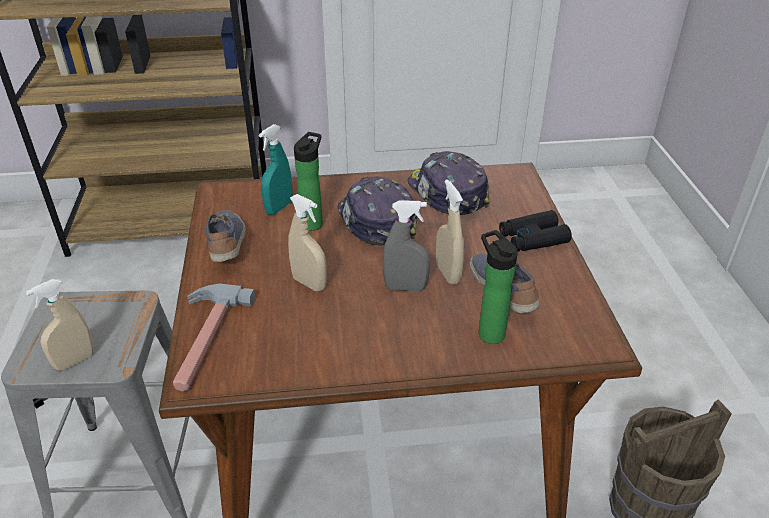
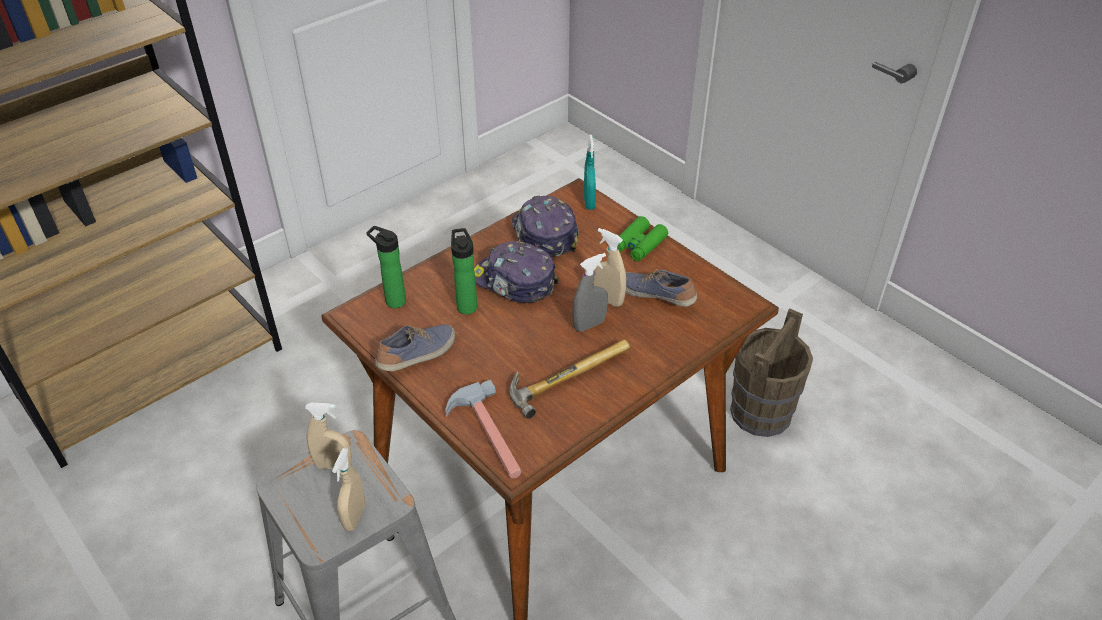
camera: 35 degrees left, 5 degrees up
(228, 244) = (418, 356): shoe -> shoe turned 90 degrees clockwise
(279, 208) = (424, 305): turquoise spray bottle -> turquoise spray bottle (589, 202)
(309, 283) = (518, 355): beige spray bottle -> beige spray bottle (333, 465)
(334, 321) = (566, 374): none -> hammer
(446, 194) = (544, 234): cap -> cap turned 45 degrees clockwise
(489, 332) = (673, 329): bottle -> bottle (393, 300)
(533, 238) = (639, 245): black binoculars -> green binoculars

